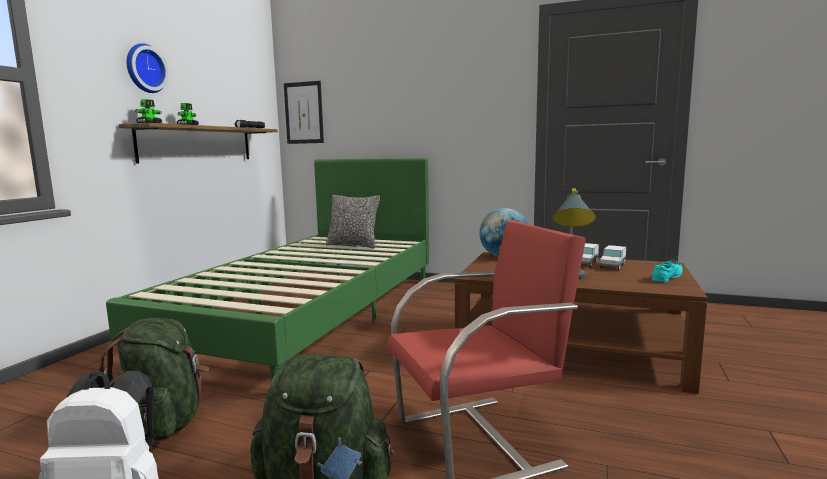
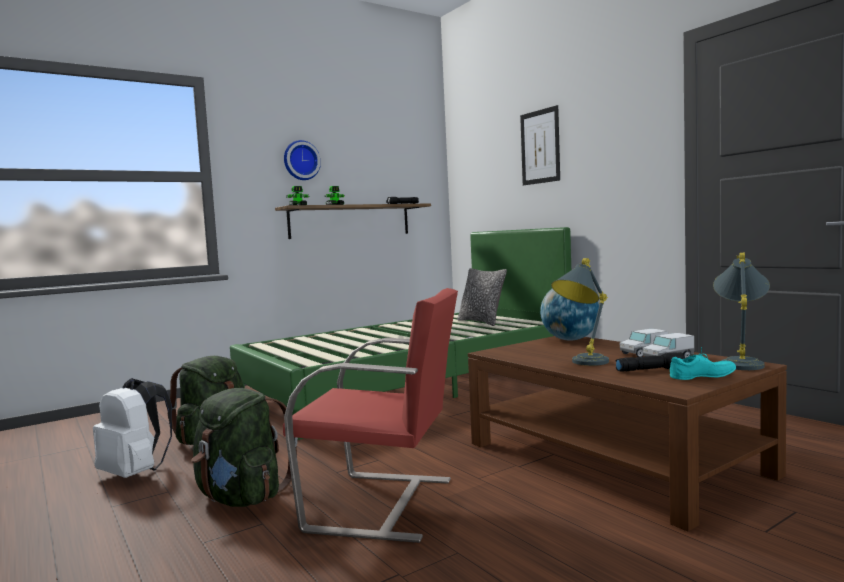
camera: 35 degrees right, 5 degrees down
(304, 113) = (467, 185): picture -> picture (540, 147)
(625, 276) = (651, 369): none -> black flashlight
(658, 264) = (742, 362): none -> grey table lamp

